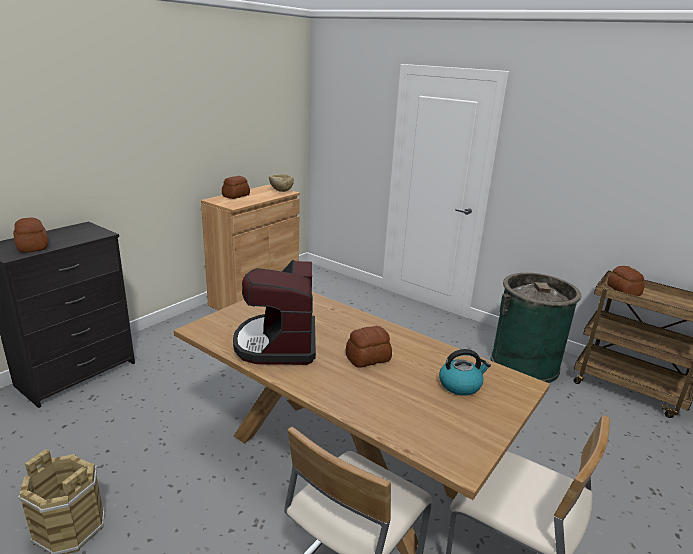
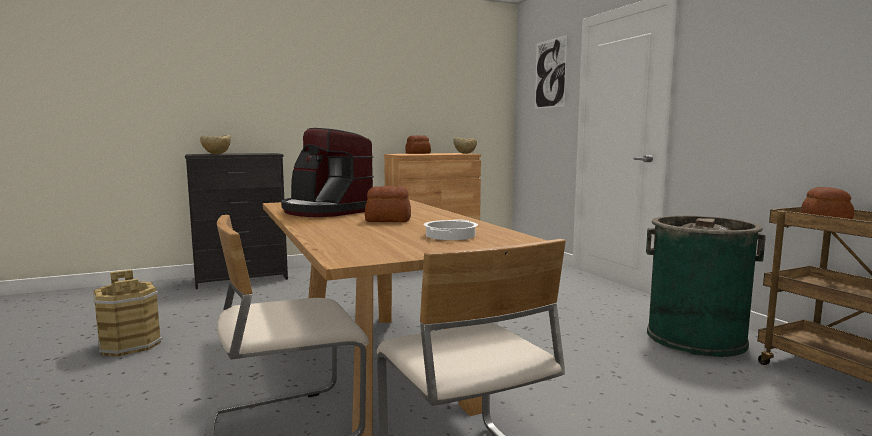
camera: 30 degrees right, 15 degrees down
(32, 246) = (216, 154): bread -> beige bowl
(278, 343) = (326, 211): coffee machine -> coffee machine turned 75 degrees counterclockwise
(357, 107) = (550, 73): none -> picture
(460, 385) = (450, 235): kettle -> cooking pot

